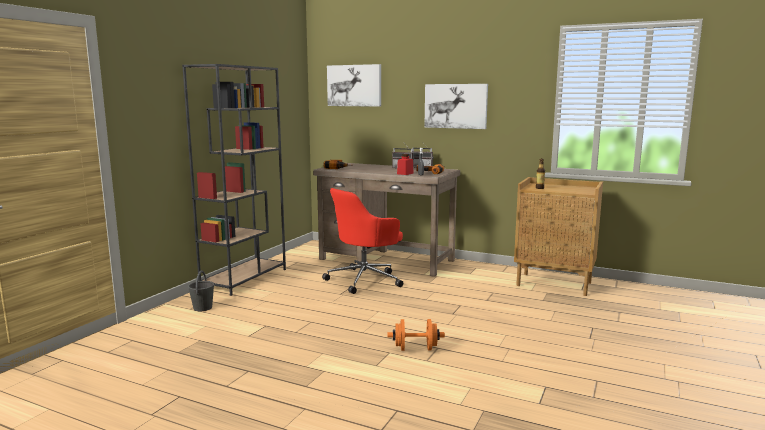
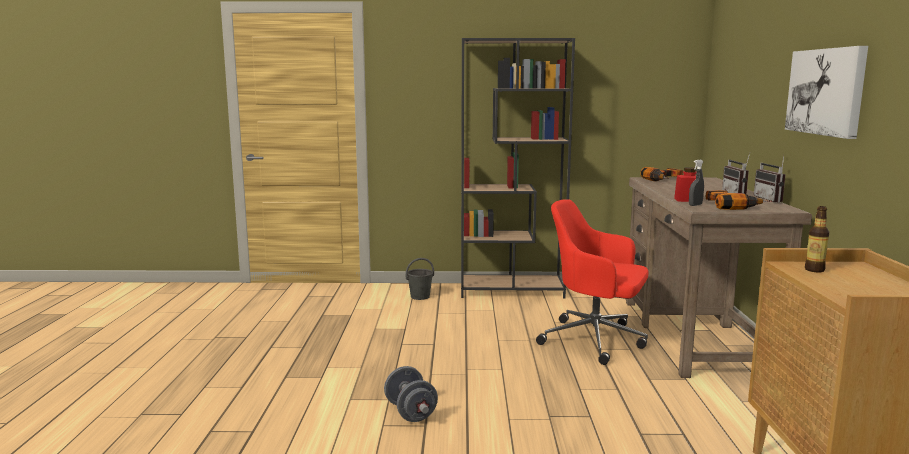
camera: 65 degrees right, 0 degrees up
(354, 85) = (740, 58): picture -> none
(415, 349) = (410, 412): orange dumbbell -> grey dumbbell

